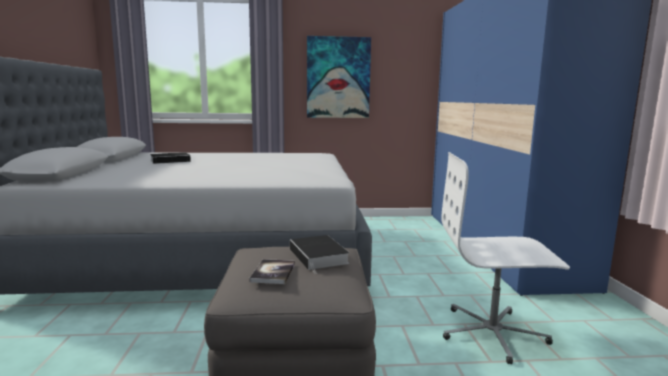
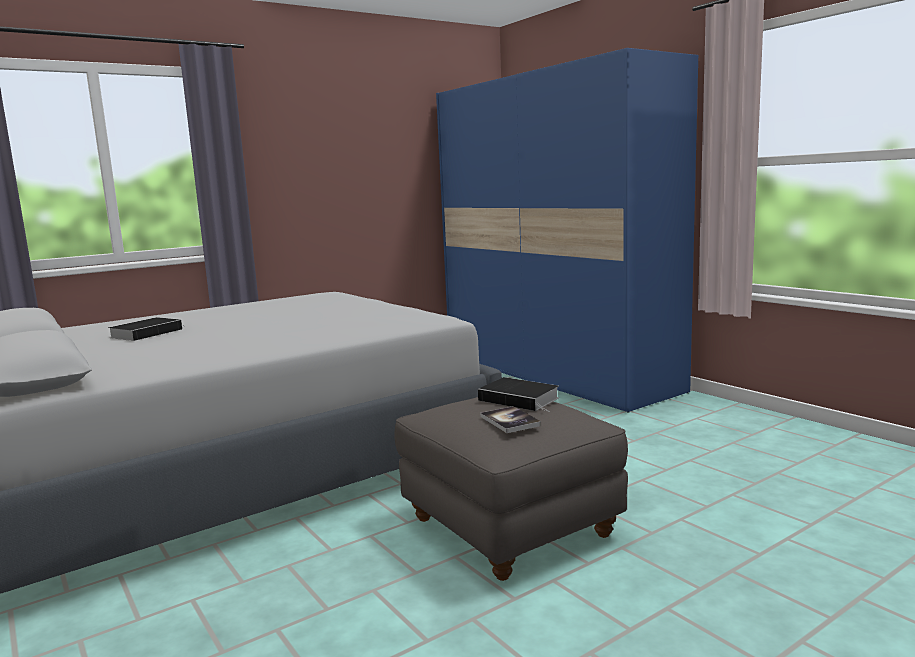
camera: 30 degrees left, 0 degrees up
(338, 78) = (316, 184): picture -> none
(493, 333) = (642, 448): white office chair -> none

